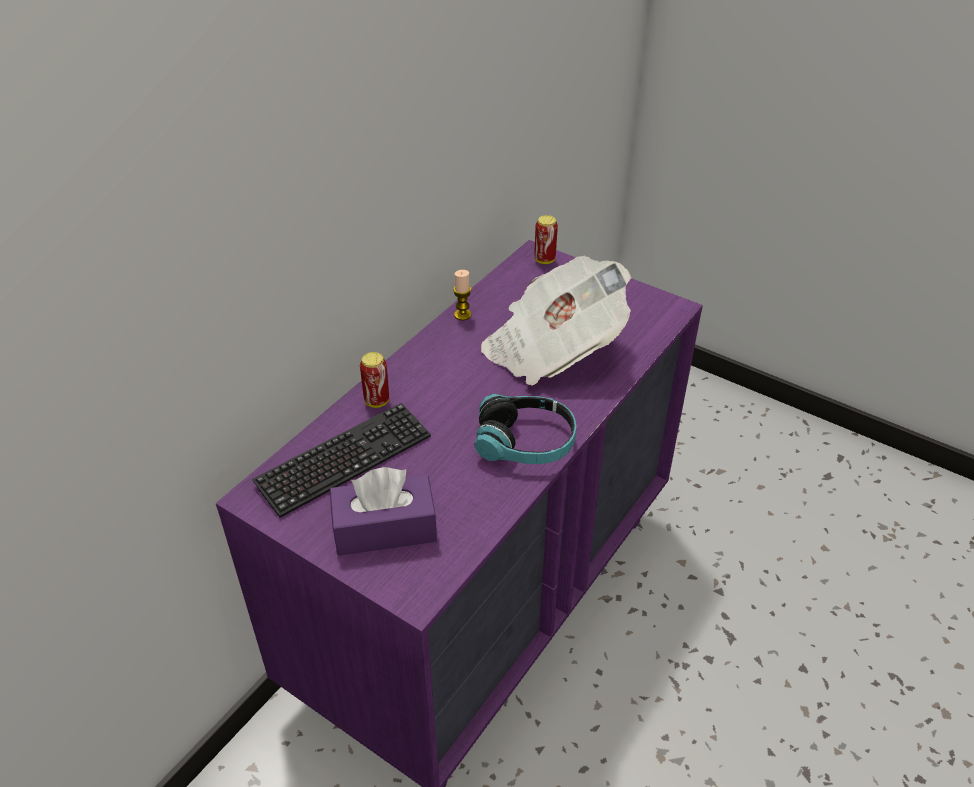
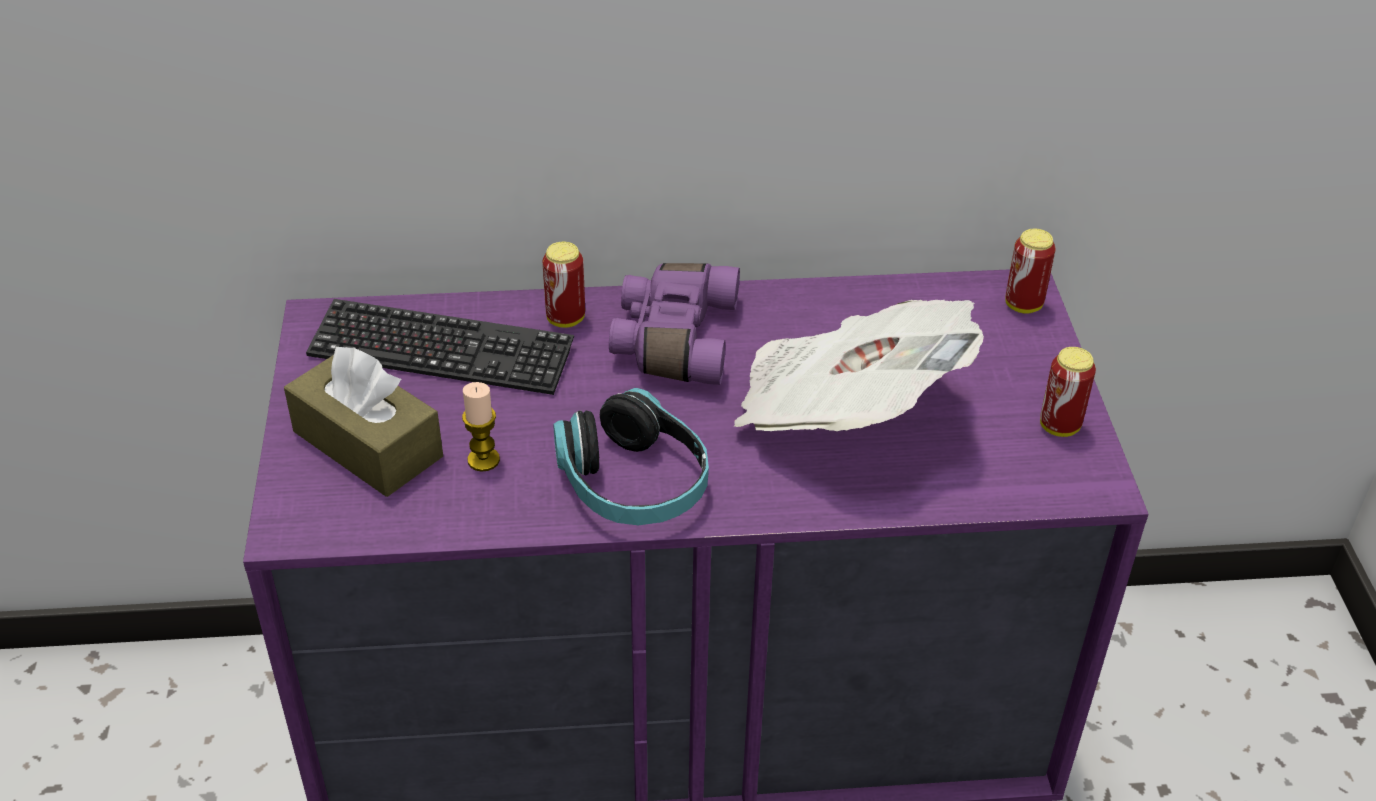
camera: 50 degrees right, 0 degrees up
(385, 528) = (367, 444): purple tissue box -> brown tissue box
(438, 373) = (672, 339): none -> purple binoculars
(462, 315) = (808, 297): candle -> candle (483, 460)
(629, 296) = (1059, 426): none -> can

